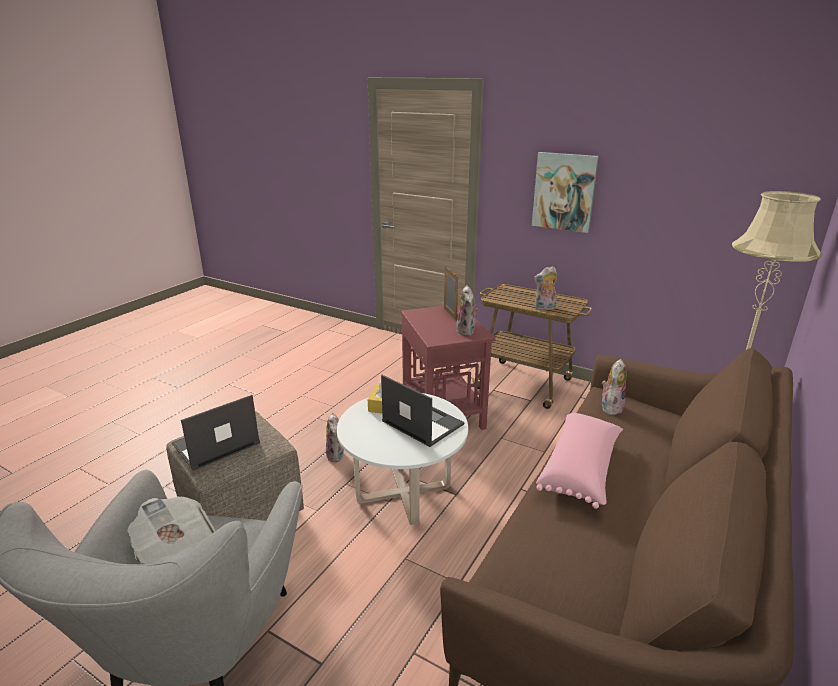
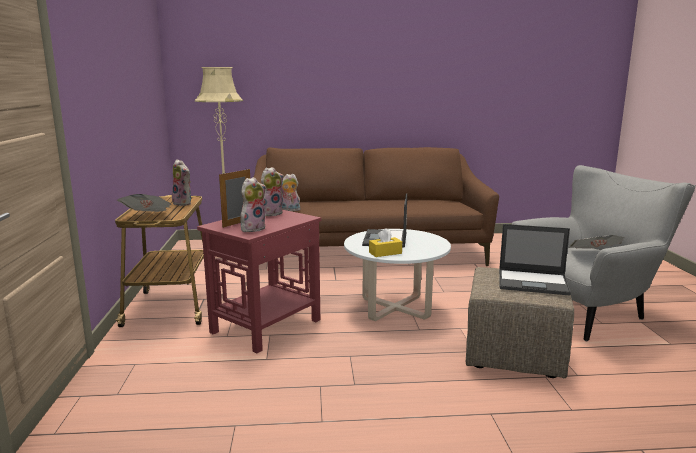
camera: 125 degrees left, 10 degrees down
(337, 455) = (395, 347): plush toy -> plush toy (253, 228)
(503, 293) = (148, 217): none -> newspaper
(564, 192) = (104, 95): picture -> none
(581, 470) = (368, 207): pink pillow -> none

